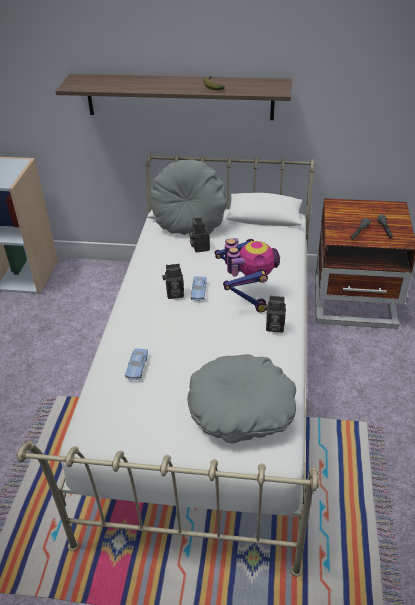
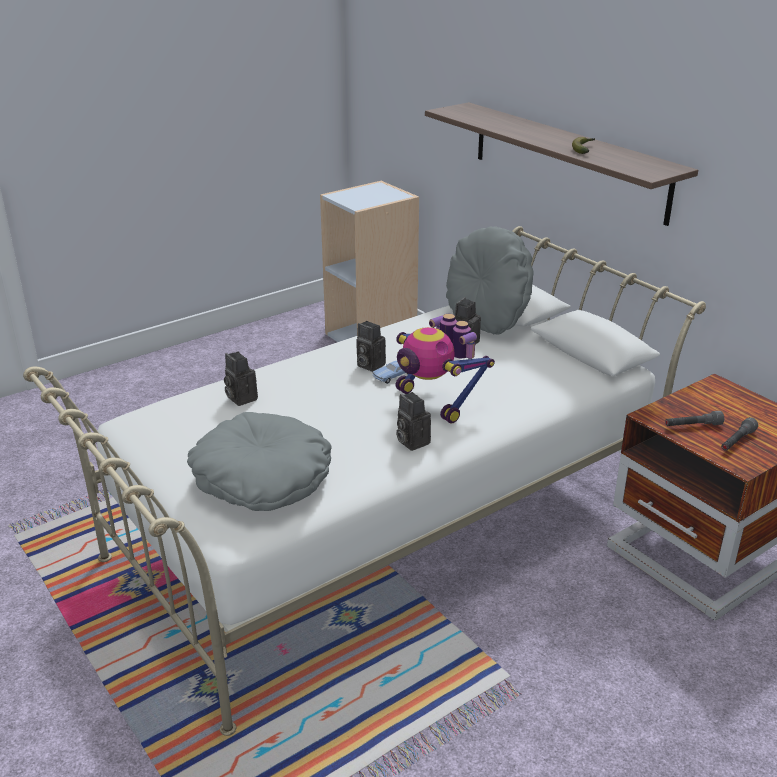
camera: 45 degrees right, 10 degrees down
(137, 367) = (240, 398): blue toy car -> camera
(246, 294) = (436, 402): toy robot -> toy robot turned 105 degrees clockwise

